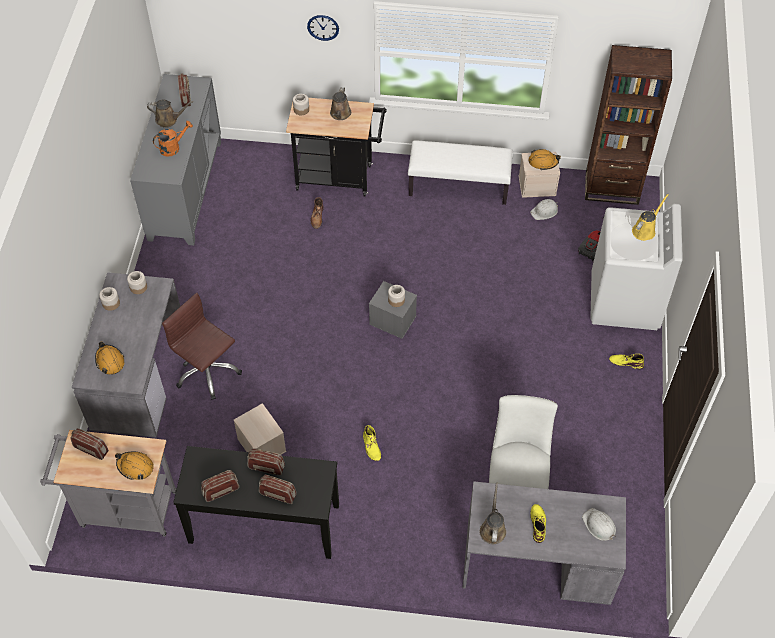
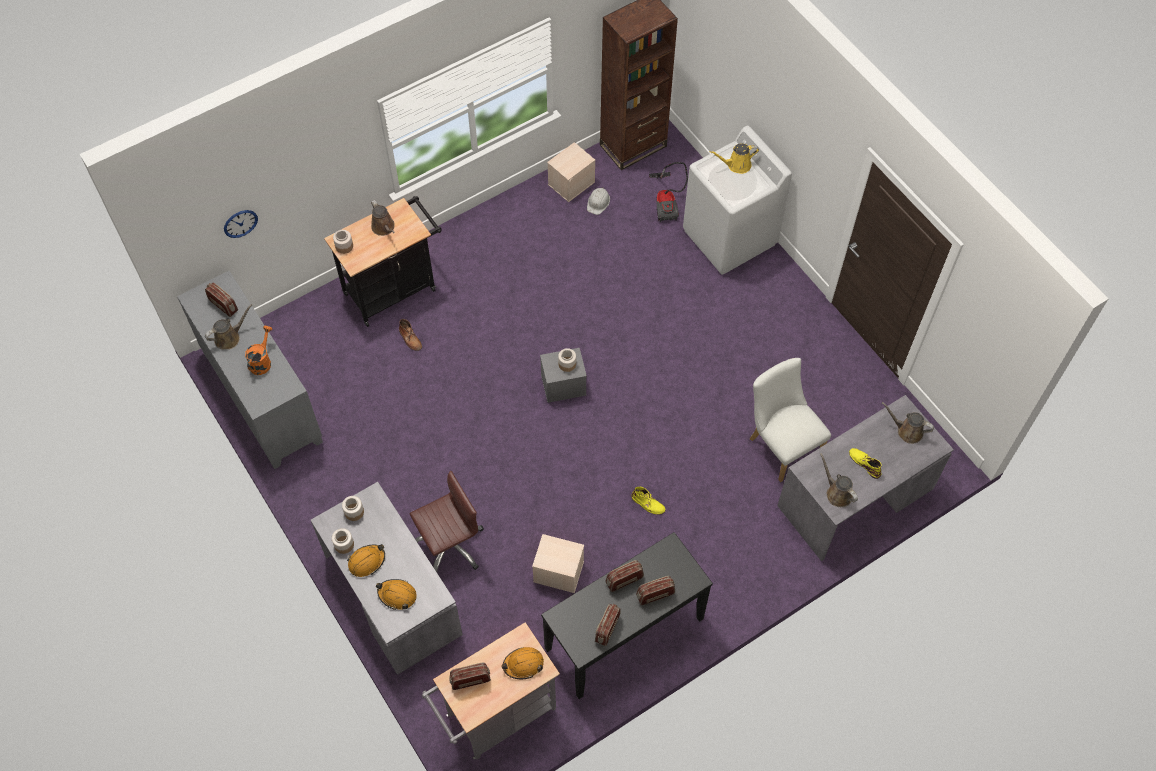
camera: 40 degrees left, 5 degrees up
(207, 371) = (449, 545): brown office chair -> brown office chair turned 150 degrees clockwise
(323, 27) = (332, 154): wall clock -> wall clock (240, 223)
(459, 186) = (506, 227): white bench -> none
(543, 162) = (572, 158): orange hard hat -> orange hard hat (367, 561)
(599, 525) = (907, 431): white hard hat -> brown watering can
(626, 362) = (775, 289): yellow boot -> none
(645, 230) = (736, 165): yellow watering can -> yellow watering can turned 105 degrees counterclockwise

